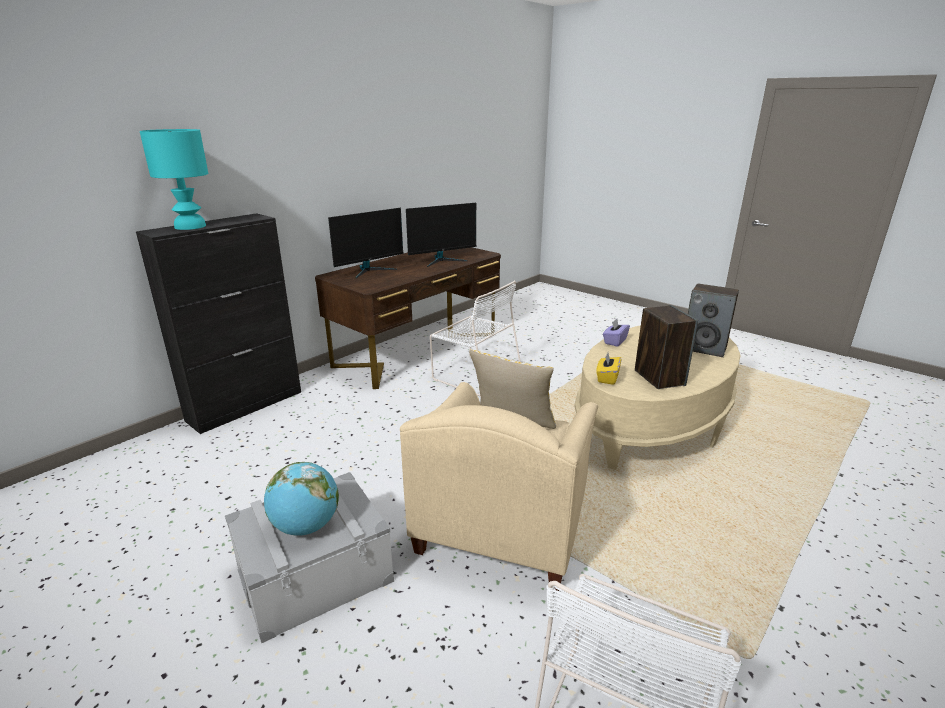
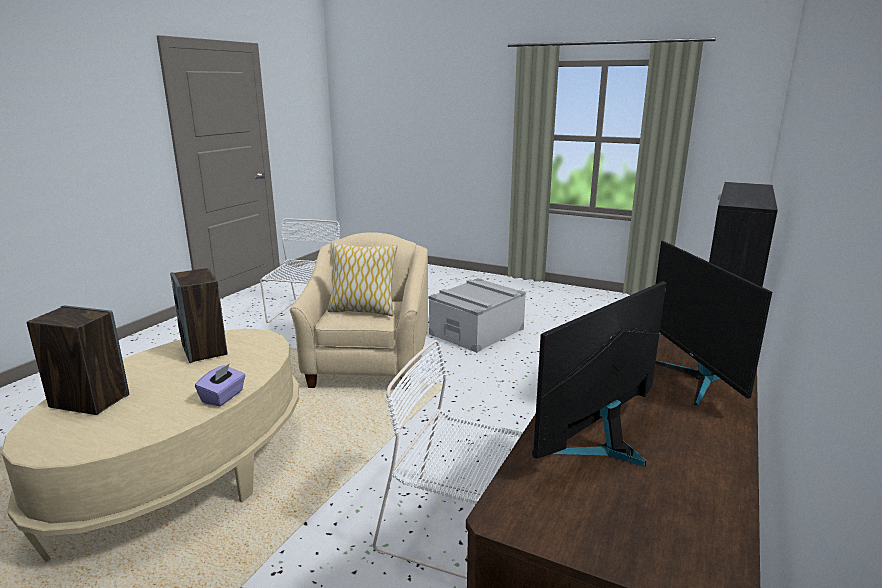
camera: 165 degrees right, 5 degrees down
(191, 226) = (748, 190): turquoise table lamp -> none
(306, 526) = (474, 292): globe -> none
(369, 270) = (694, 378): monitor -> monitor turned 45 degrees counterclockwise
(607, 378) = (265, 343): yellow tissue box -> none

